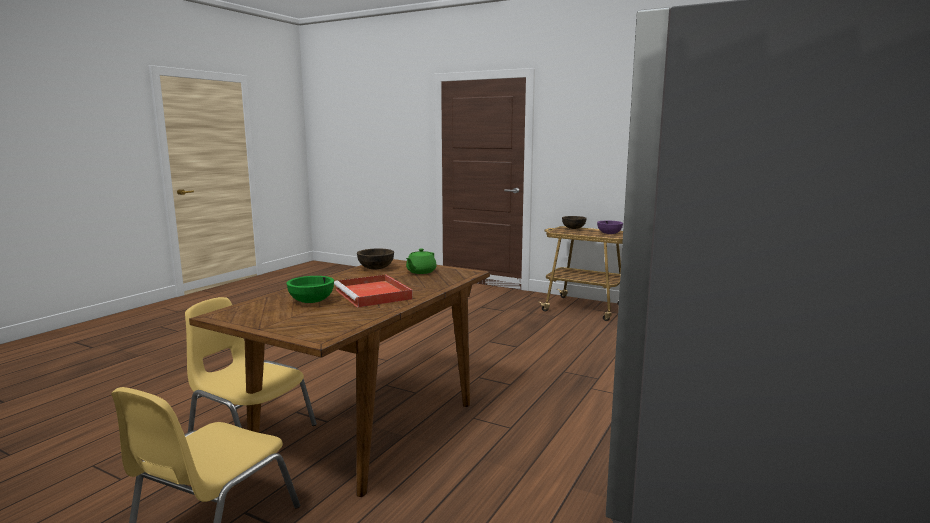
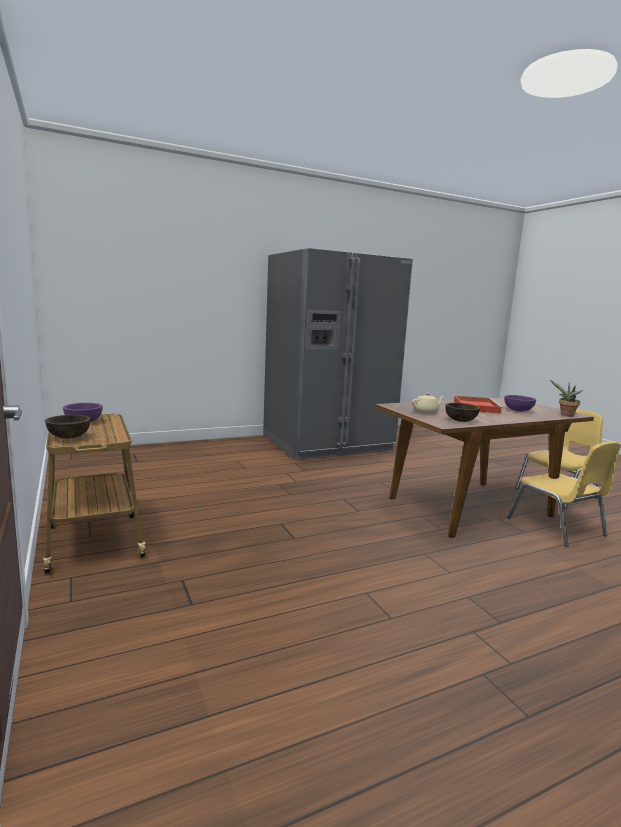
camera: 145 degrees left, 0 degrees up
(238, 309) = (565, 415): none -> potted plant
(311, 301) = (518, 410): green bowl -> purple bowl
(420, 272) = (426, 412): green teapot -> beige teapot

